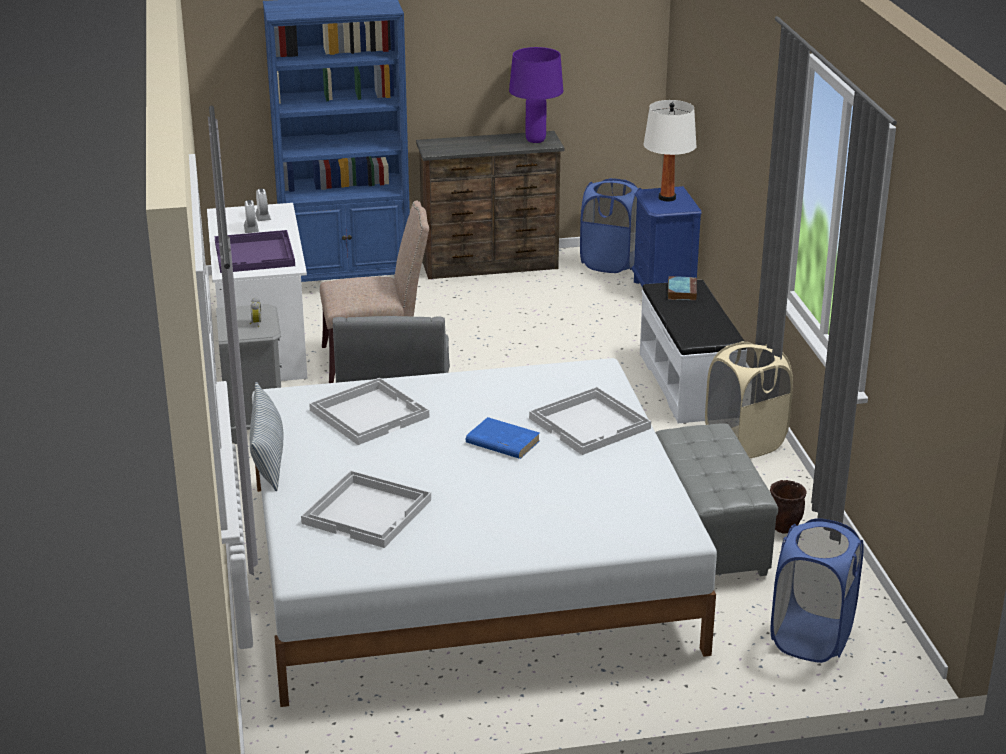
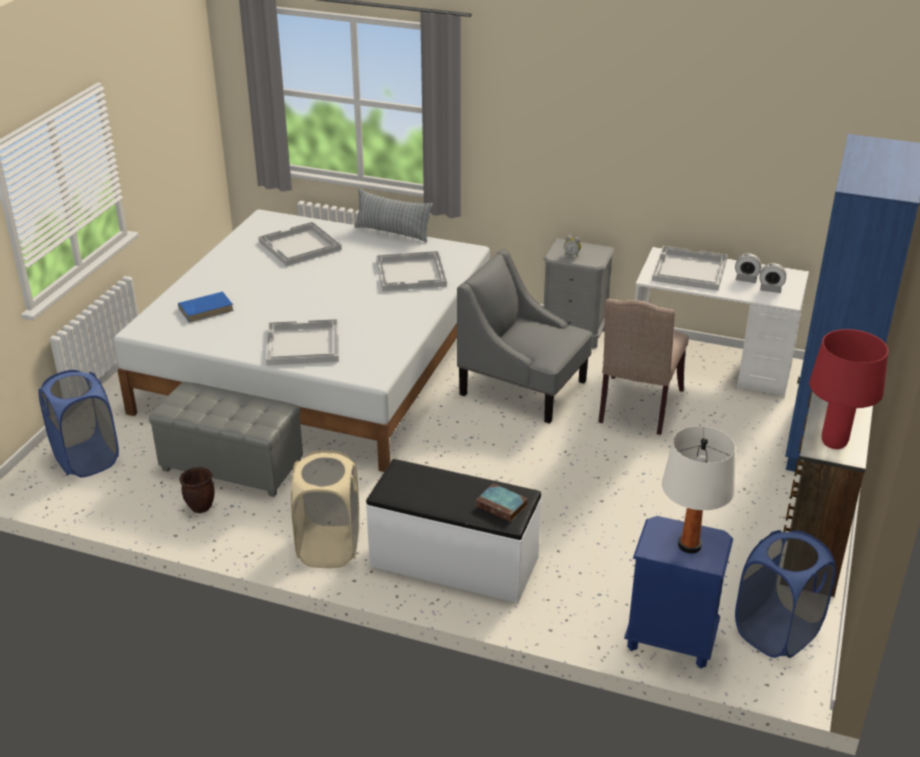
camera: 120 degrees right, 5 degrees up
(255, 254) = (688, 270): purple tray -> white tray
(502, 442) = (320, 306): blue book -> blue book (206, 309)
(535, 140) = (833, 443): purple table lamp -> red table lamp

